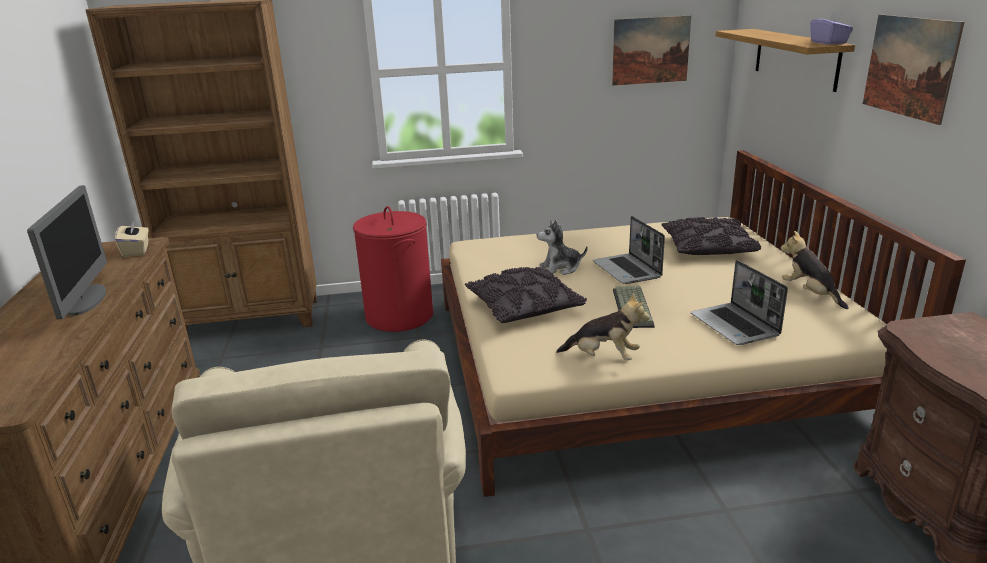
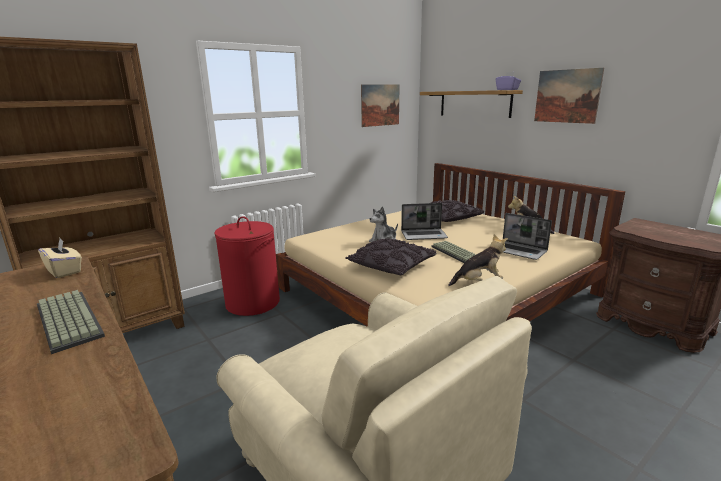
camera: 30 degrees left, 5 degrees down
(86, 300) = (66, 320): monitor -> keyboard
(628, 270) = (424, 235): laptop -> laptop turned 45 degrees counterclockwise

